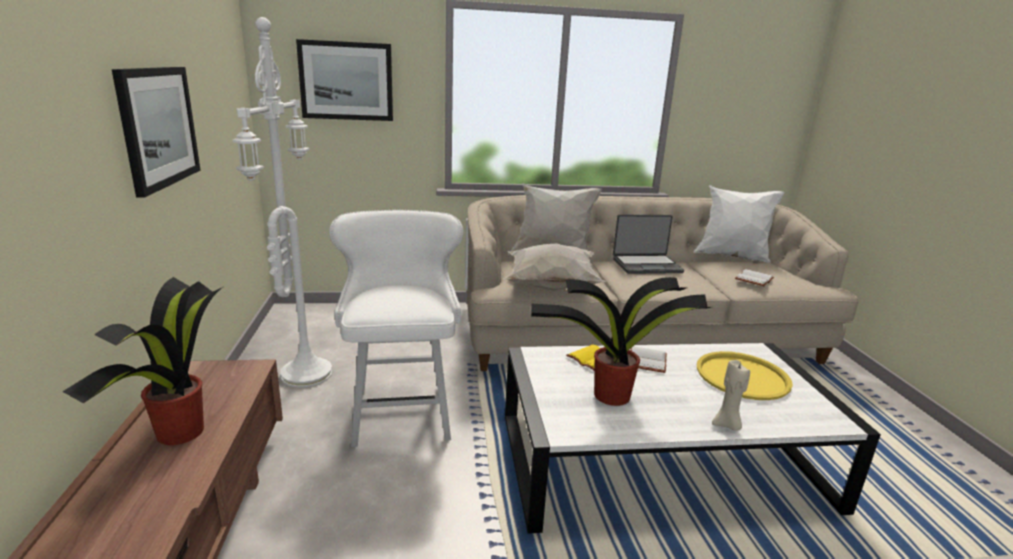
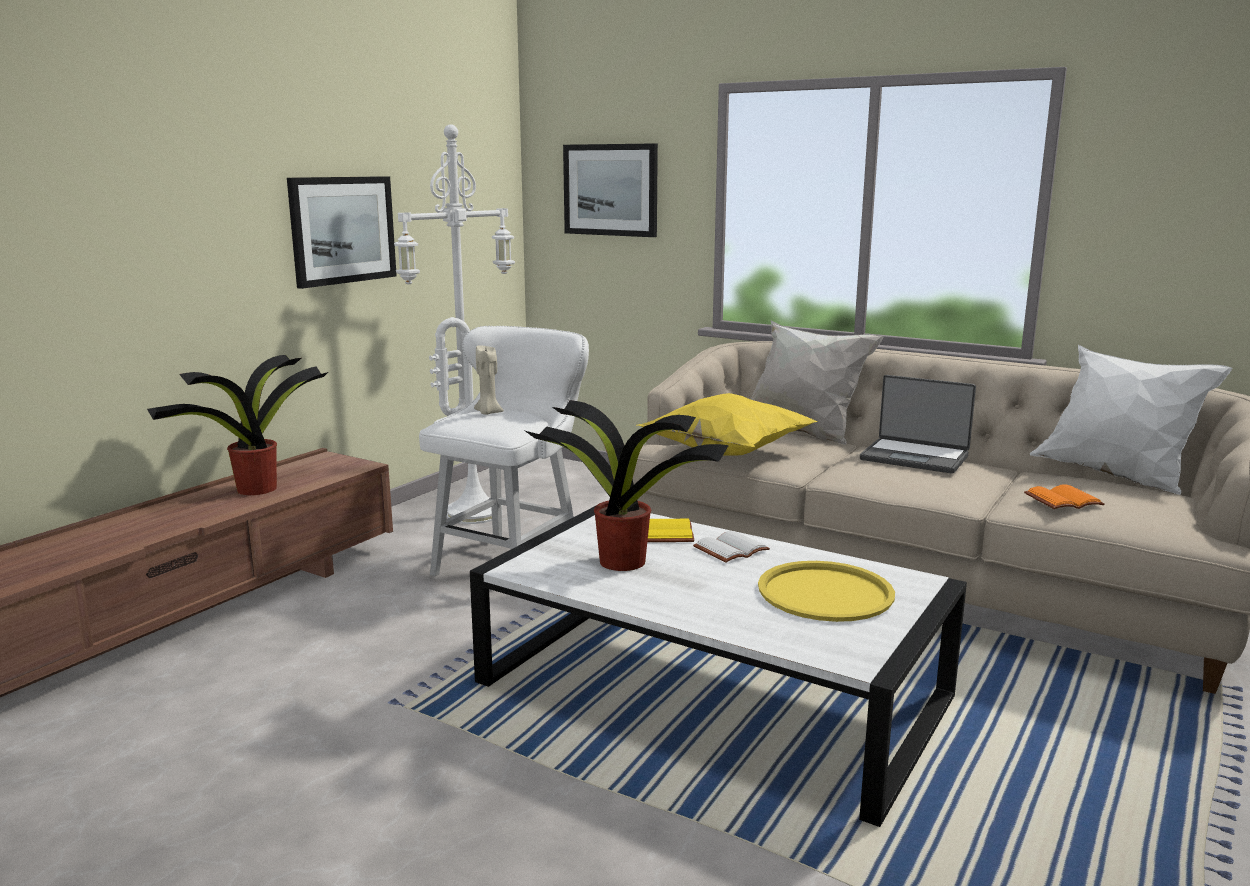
camera: 40 degrees right, 5 degrees down
(550, 287) = (725, 454): white pillow -> yellow pillow
(727, 425) = (696, 617): beige candle -> beige candle (488, 413)
(753, 279) = (1063, 500): white book -> orange book

